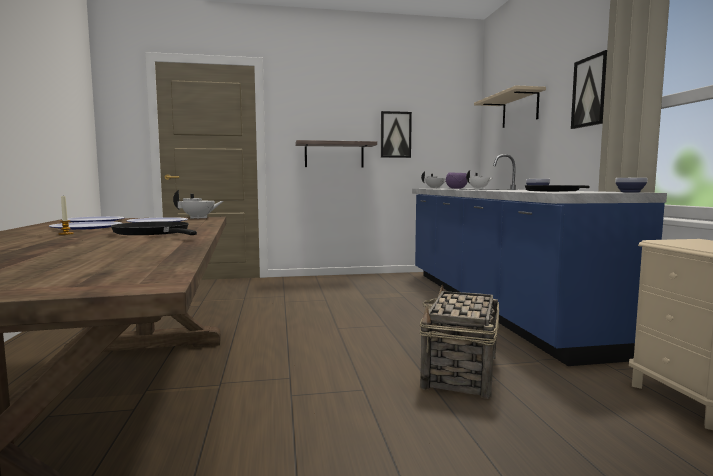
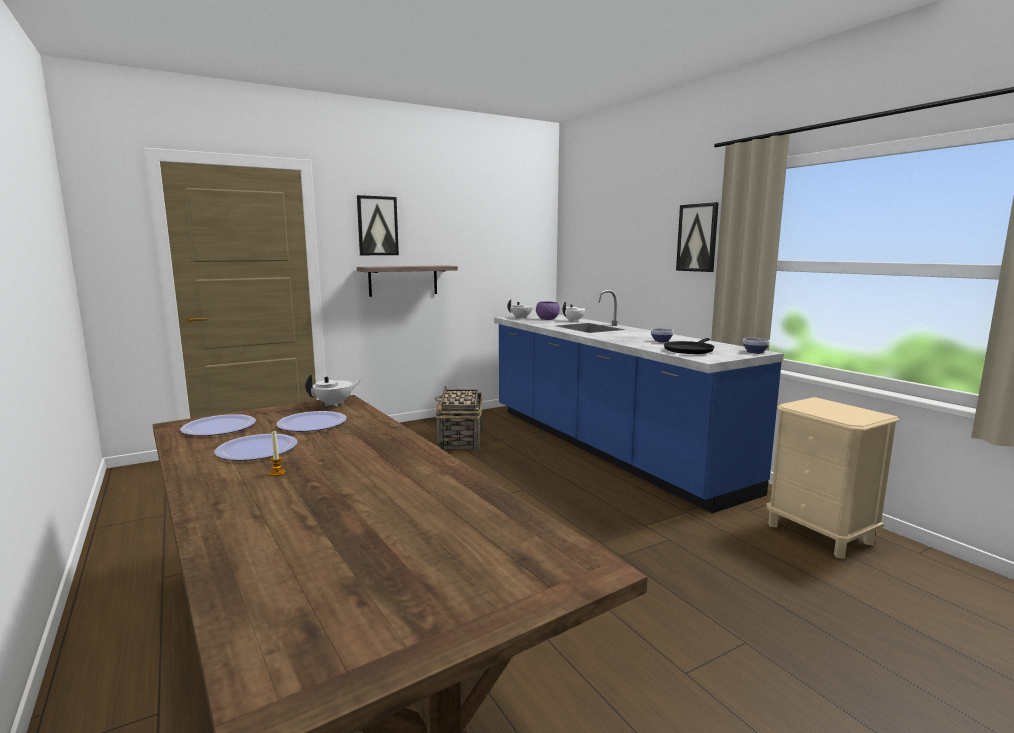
camera: 20 degrees left, 5 degrees up
(154, 233) = (378, 458): black frying pan -> none
(395, 134) = (471, 254): picture -> picture (377, 226)
(460, 372) = (633, 537): basket -> basket (460, 440)
(520, 109) = (611, 236): beige shelf -> none

